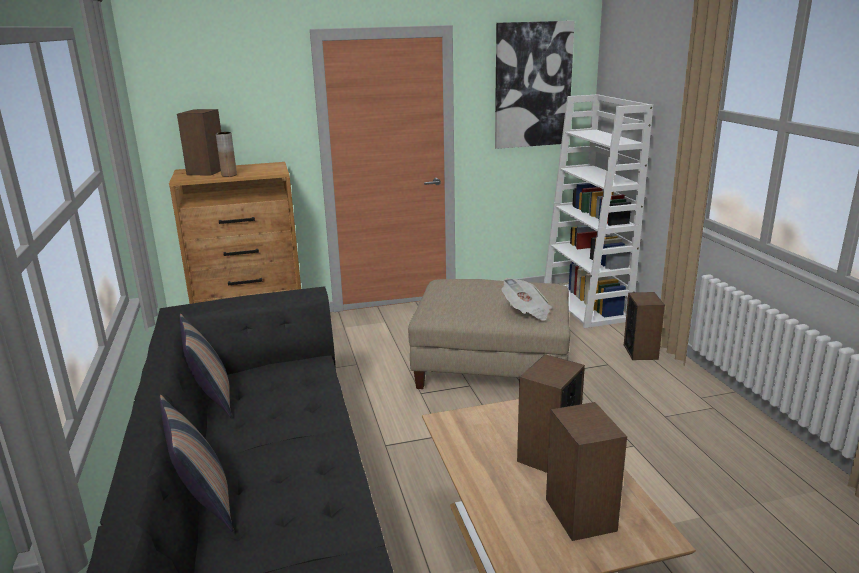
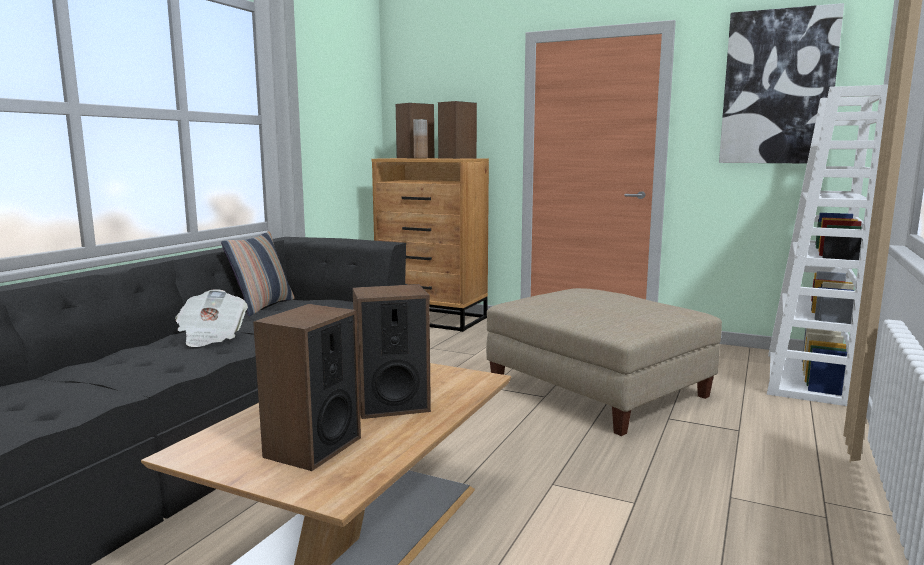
camera: 40 degrees right, 10 degrees down
(204, 503) = (137, 345): pillow -> none
(526, 312) = (612, 319): newspaper -> newspaper (211, 336)
(640, 352) = (810, 434): speaker -> speaker (457, 158)

